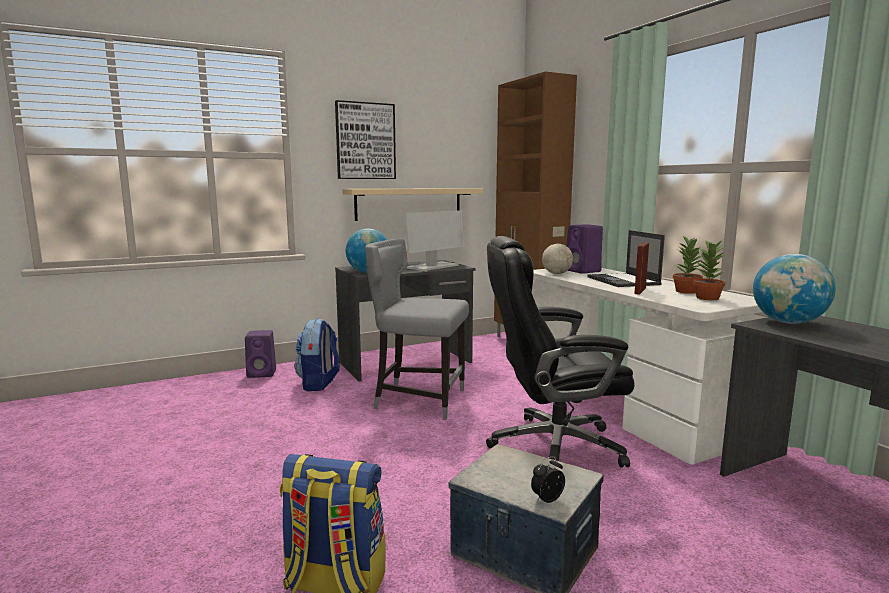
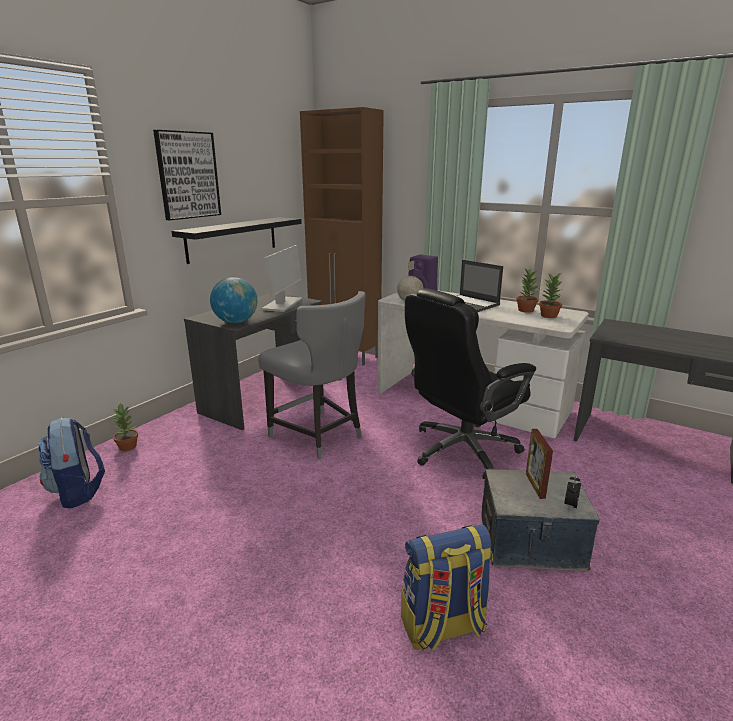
camera: 30 degrees left, 10 degrees up
(263, 373) = (128, 446): purple speaker -> potted plant
(319, 384) = (205, 443): backpack -> backpack (78, 492)
(409, 204) = (232, 239): beige shelf -> black shelf
(418, 400) = (318, 436): grey chair -> grey chair turned 120 degrees counterclockwise
(640, 291) = (498, 314): picture frame -> picture frame (535, 485)
(788, 322) = (615, 331): globe -> none

